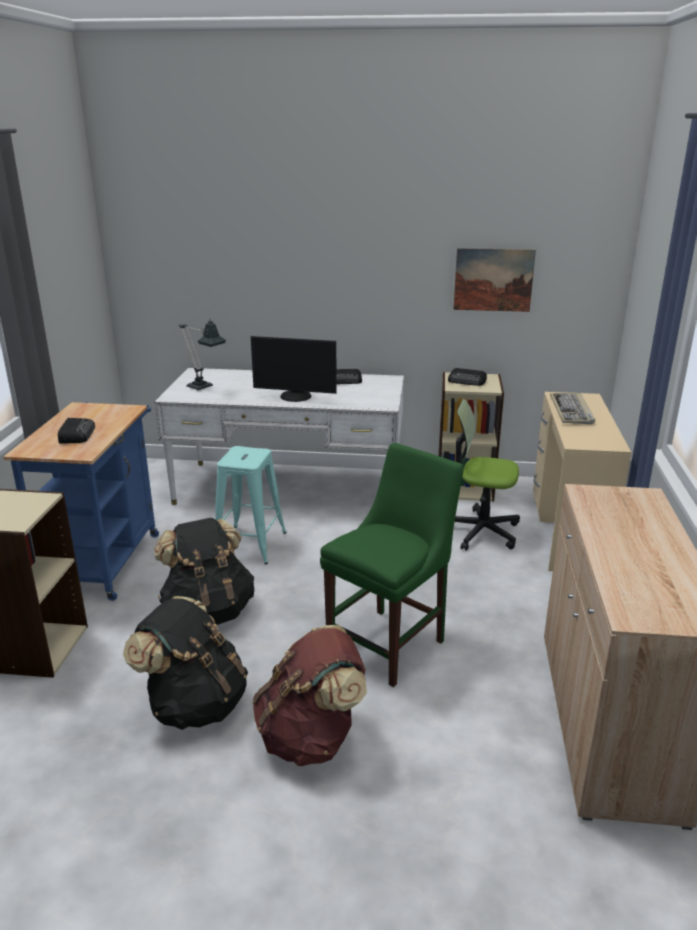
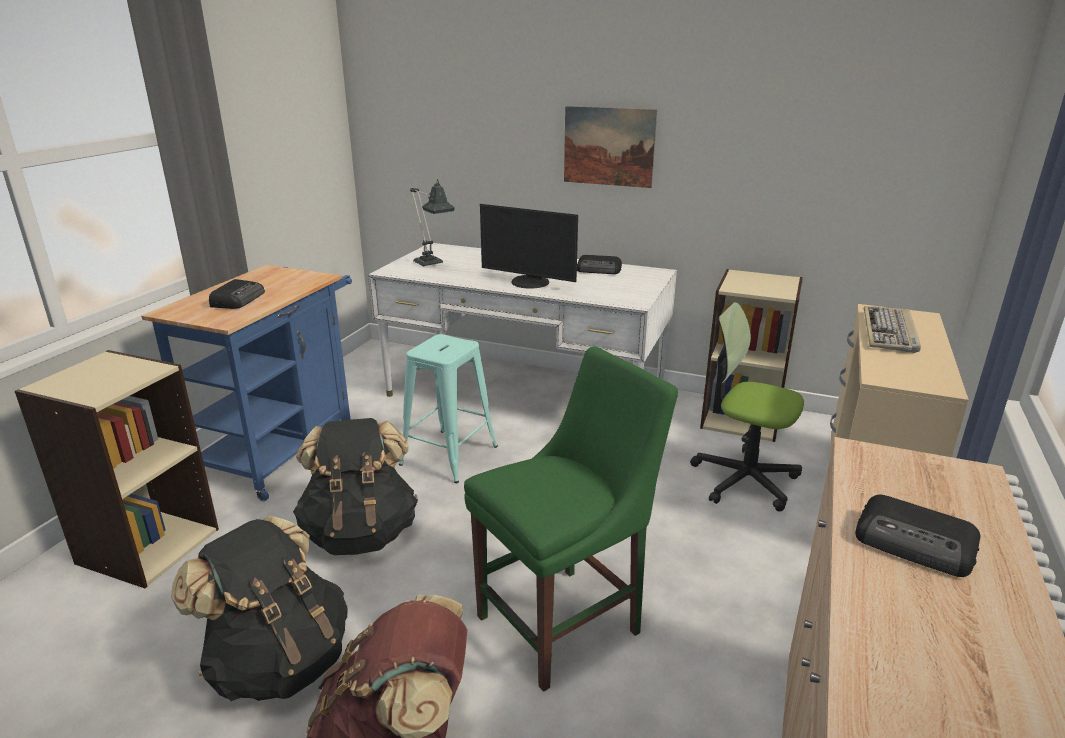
camera: 15 degrees right, 0 degrees up
(467, 381) = (754, 282): radio -> radio (916, 544)
(493, 280) = (803, 150): picture -> picture (608, 146)

